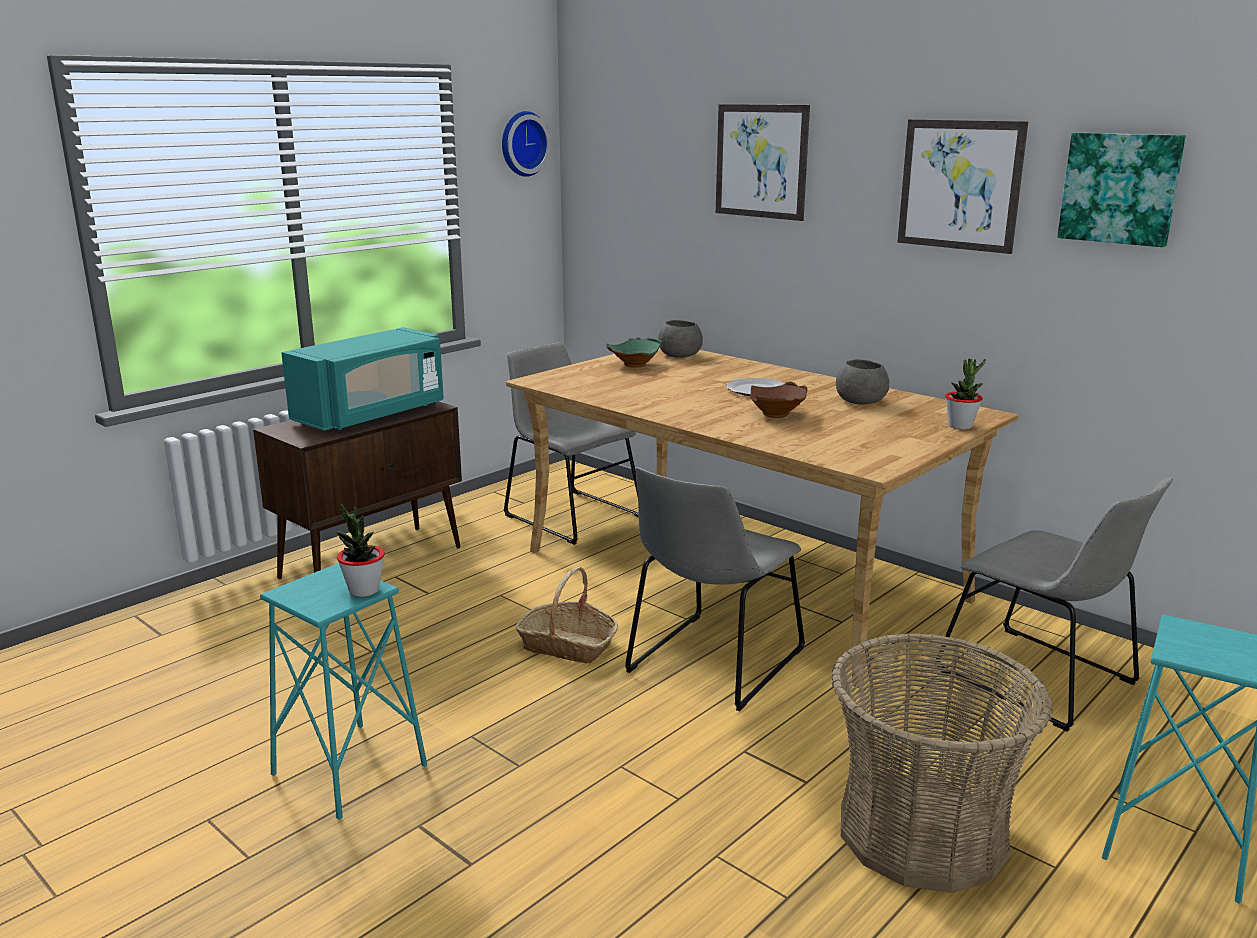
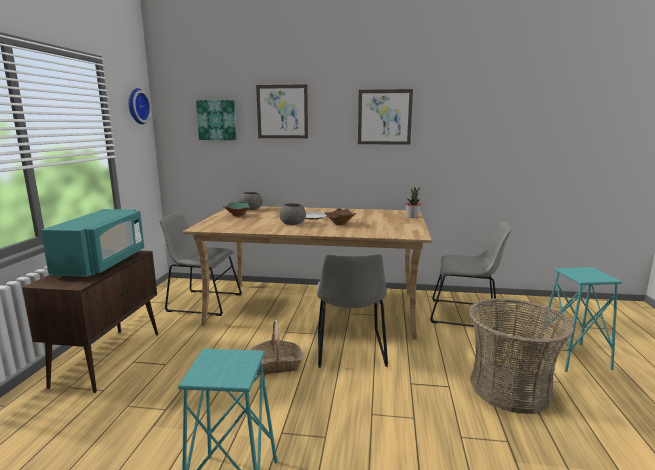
camera: 35 degrees left, 5 degrees down
(363, 590) = (247, 359): potted plant -> none
(859, 401) = (360, 214): grey bowl -> grey bowl (292, 223)
(1120, 188) = (452, 114): picture -> picture (217, 120)

